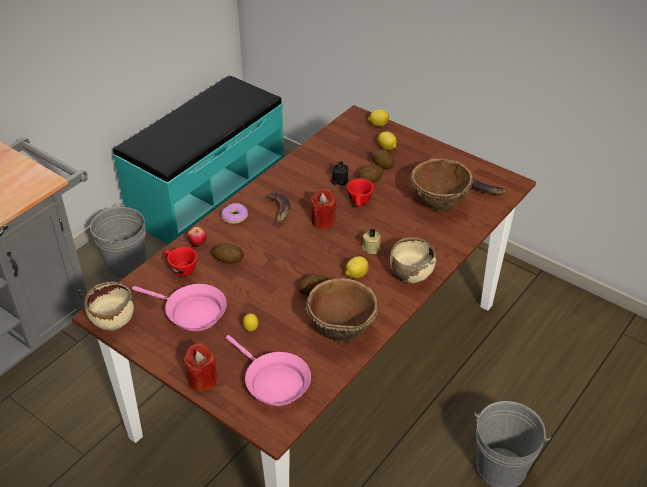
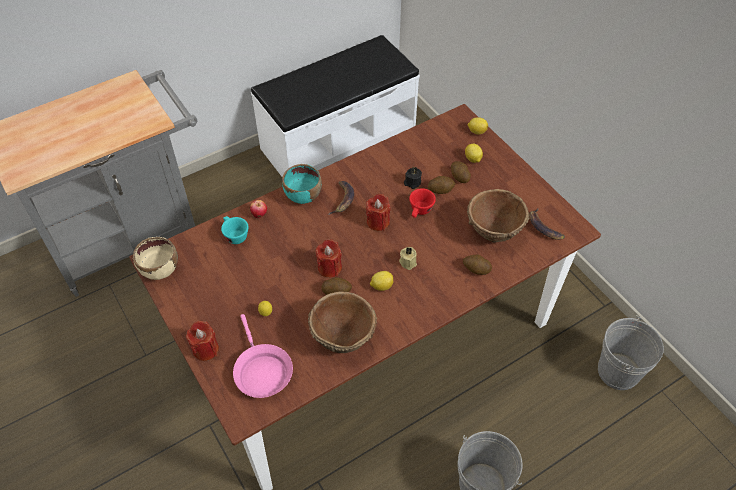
camera: 20 degrees right, 10 degrees up
(126, 264) = (243, 190): grey bucket -> grey bucket (618, 371)
(180, 269) = (234, 235): red cup -> turquoise cup
(191, 312) = (224, 281): pink frying pan -> none
(207, 193) = (337, 139): turquoise bench -> white bench
(228, 260) = (278, 238): potato -> potato (476, 269)
(234, 216) = (303, 195): donut -> turquoise bowl
(295, 272) = (329, 267): none -> red candle
(410, 274) = (431, 300): beige bowl -> none

